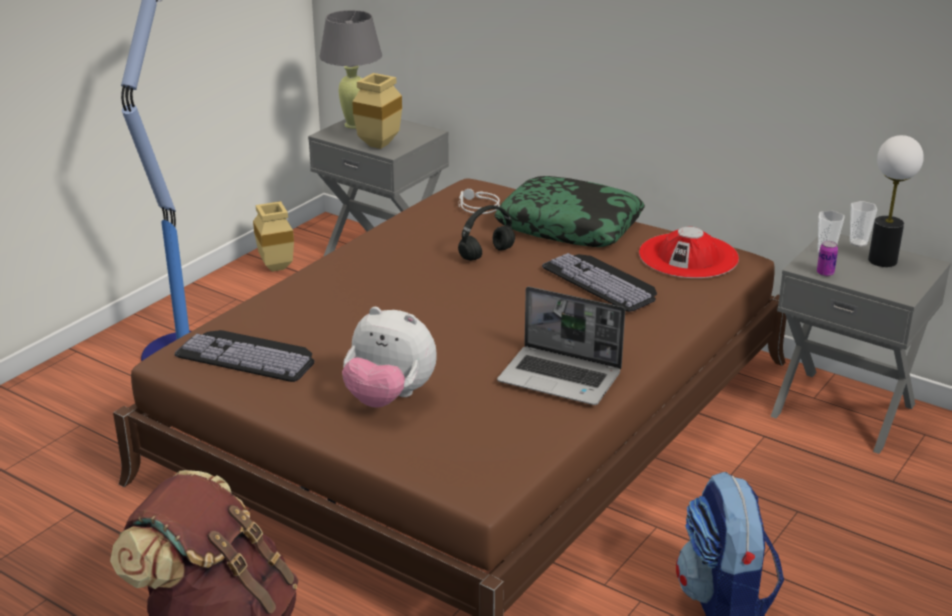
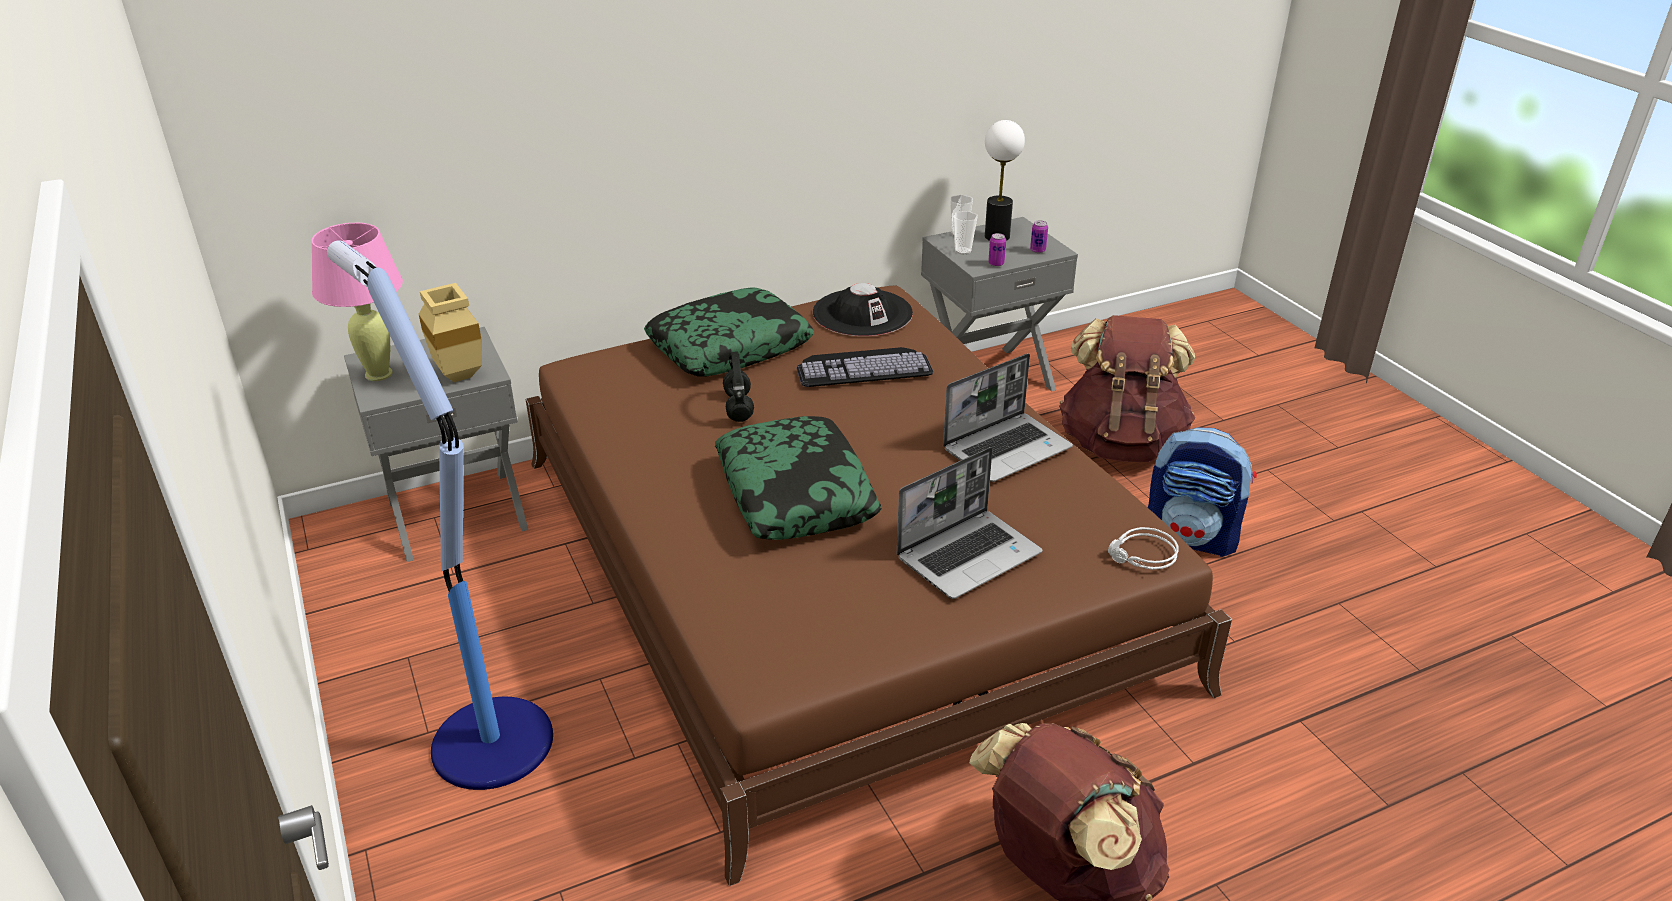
camera: 60 degrees left, 5 degrees up
(250, 354) = (801, 623): keyboard -> none
(278, 268) = (377, 599): beige vase -> none
(354, 125) = (379, 374): grey table lamp -> pink table lamp
(389, 398) = (969, 555): plush toy -> laptop
(397, 307) = (796, 493): none -> pillow
(476, 207) = (625, 380): grey headphones -> grey headphones (1142, 556)
(688, 256) = (862, 313): red hat -> black hat
(834, 518) = (1121, 443): none -> brown backpack
(886, 286) = (1037, 250): none -> can

